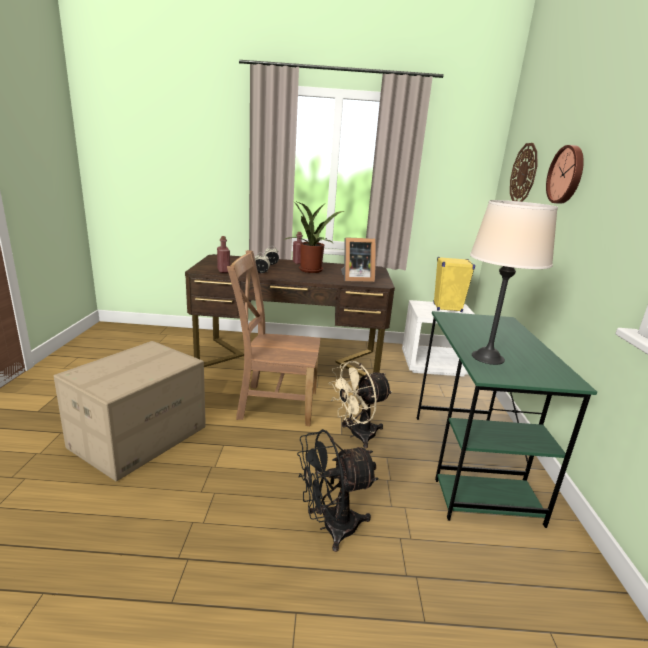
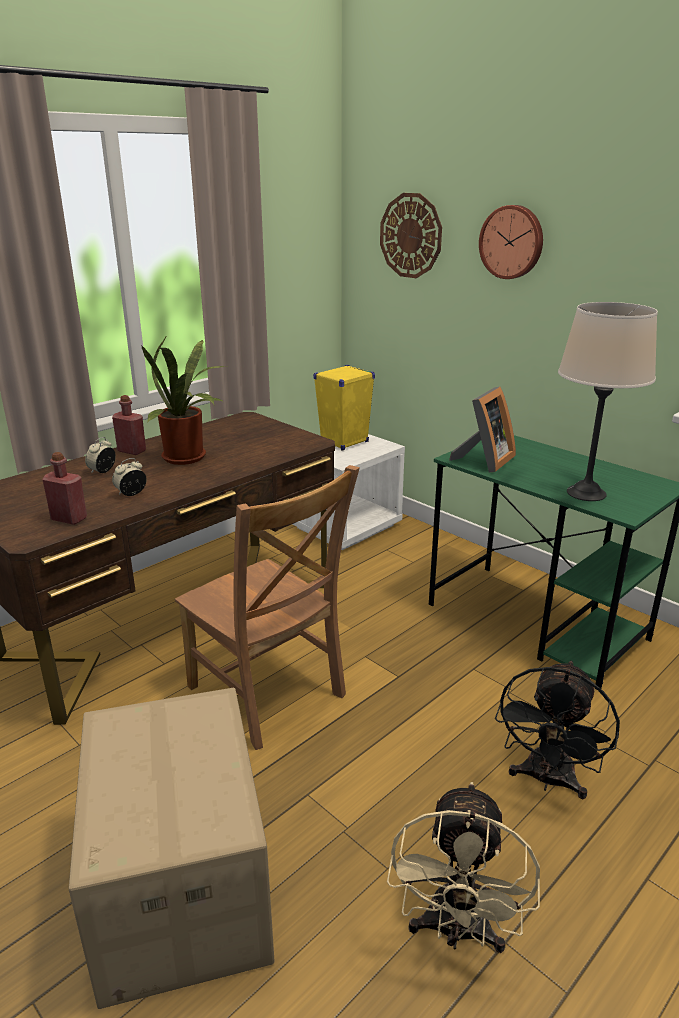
camera: 45 degrees left, 5 degrees up
(274, 404) = (269, 695): brown chair -> brown chair turned 90 degrees counterclockwise
(355, 279) = (269, 447): picture frame -> picture frame (484, 461)
(356, 435) = (413, 666): beige fan -> beige fan (456, 932)

